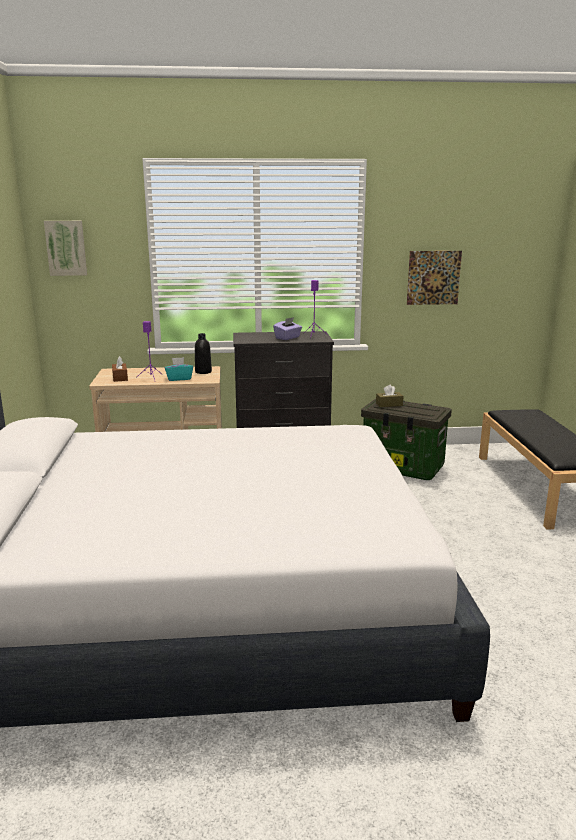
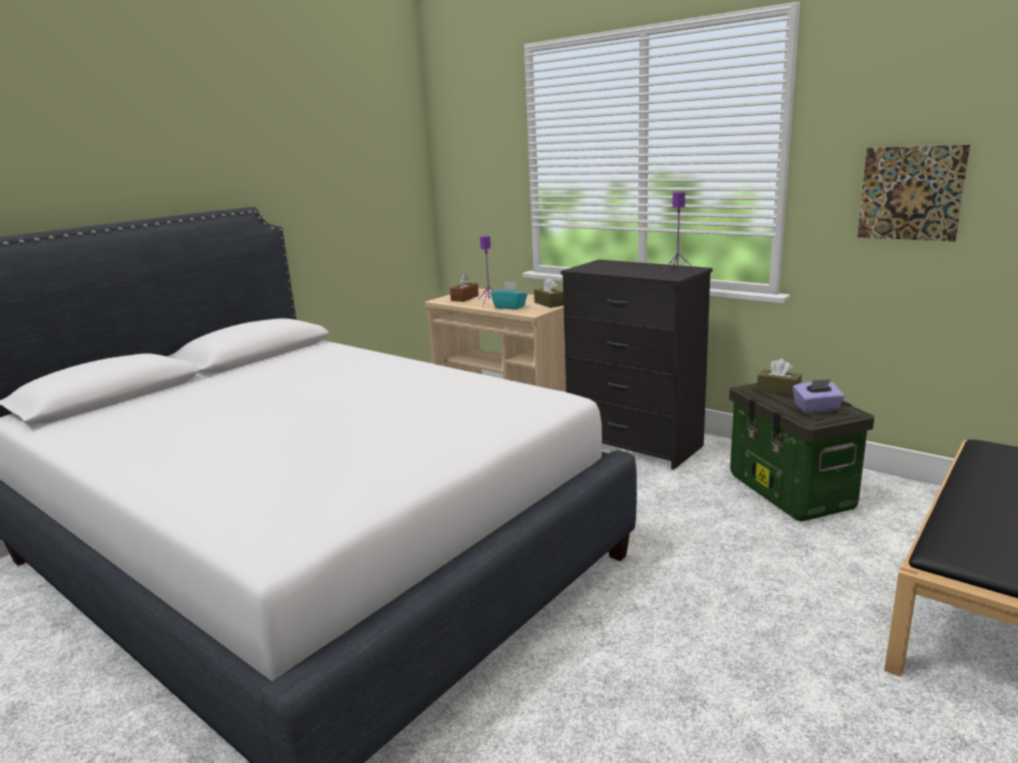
camera: 45 degrees right, 0 degrees up
(66, 248) = (460, 154): picture -> none
(203, 372) = (549, 304): black bottle -> brown tissue box
(288, 338) = (637, 271): purple tissue box -> purple tissue box (816, 409)

